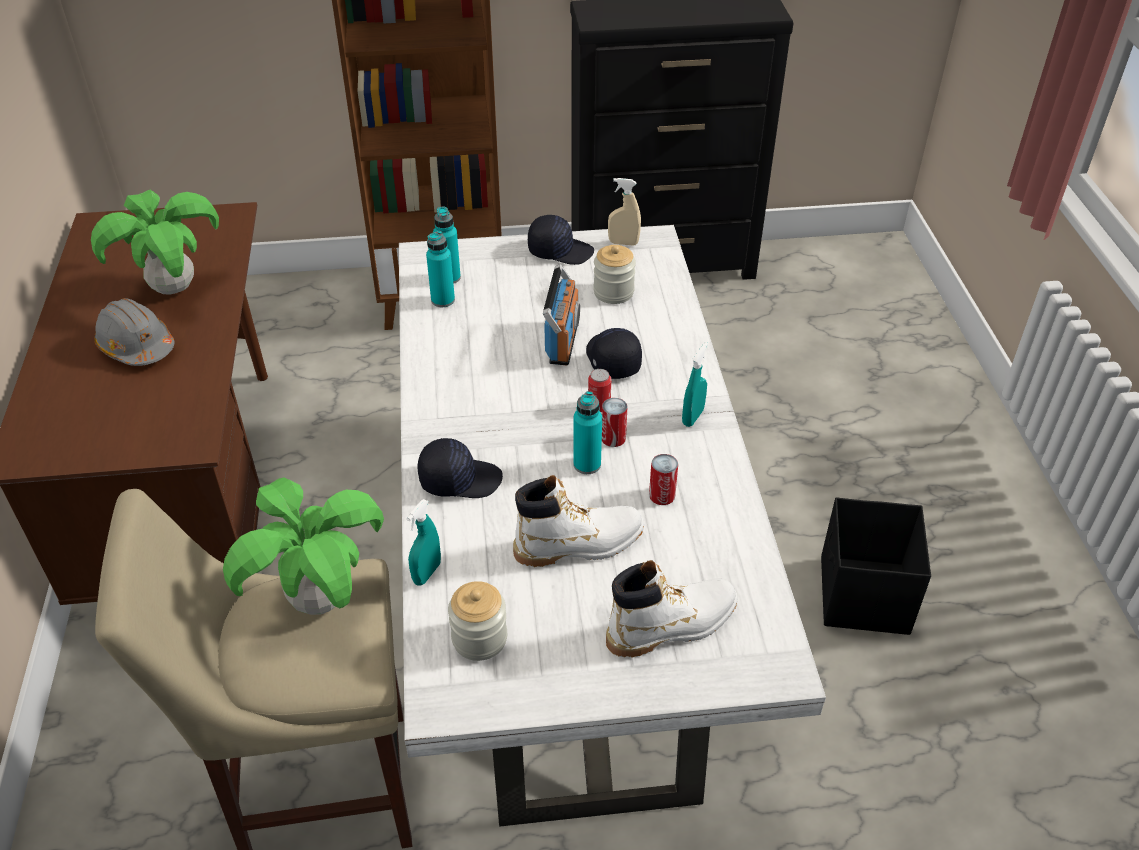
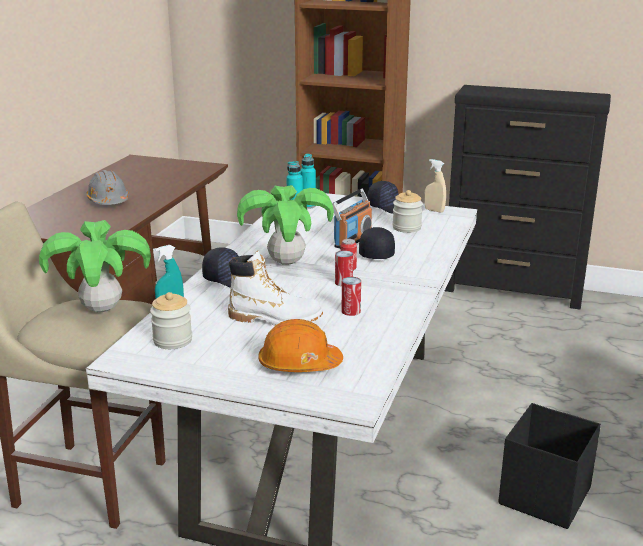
camera: 25 degrees right, 20 degrees down
(173, 288) = (150, 185): potted plant -> potted plant (286, 262)
(587, 464) = (315, 289): turquoise bottle -> none
(672, 625) = (299, 364): white boot -> orange hard hat
(692, 417) = (406, 285): turquoise spray bottle -> none

